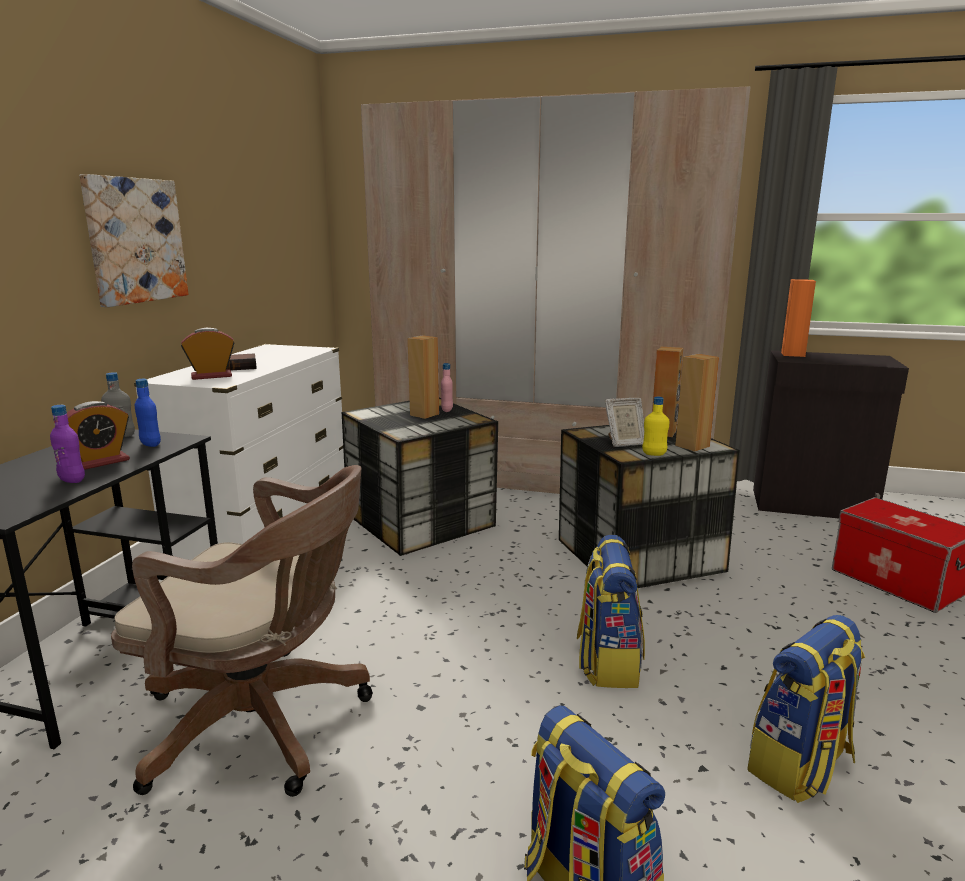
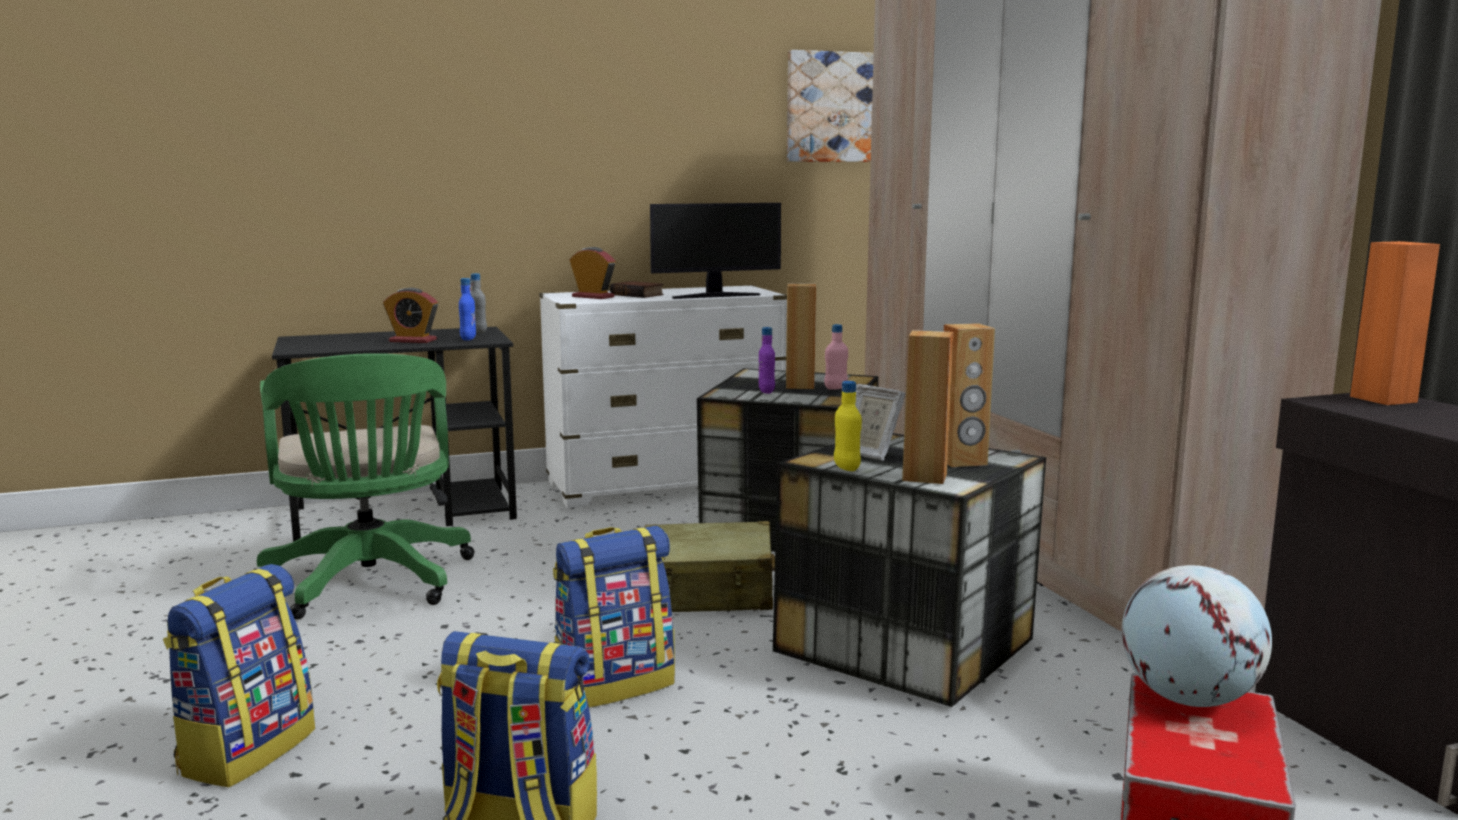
camera: 55 degrees right, 5 degrees down
(72, 480) = (369, 345): purple bottle -> purple bottle (766, 391)
(135, 240) = (572, 160): picture -> picture (835, 107)
(265, 724) = (370, 584): brown office chair -> green office chair
(300, 357) = (715, 296): none -> monitor
(491, 582) = (707, 592): none -> beige suitcase
(874, 510) = (1189, 699): none -> globe

